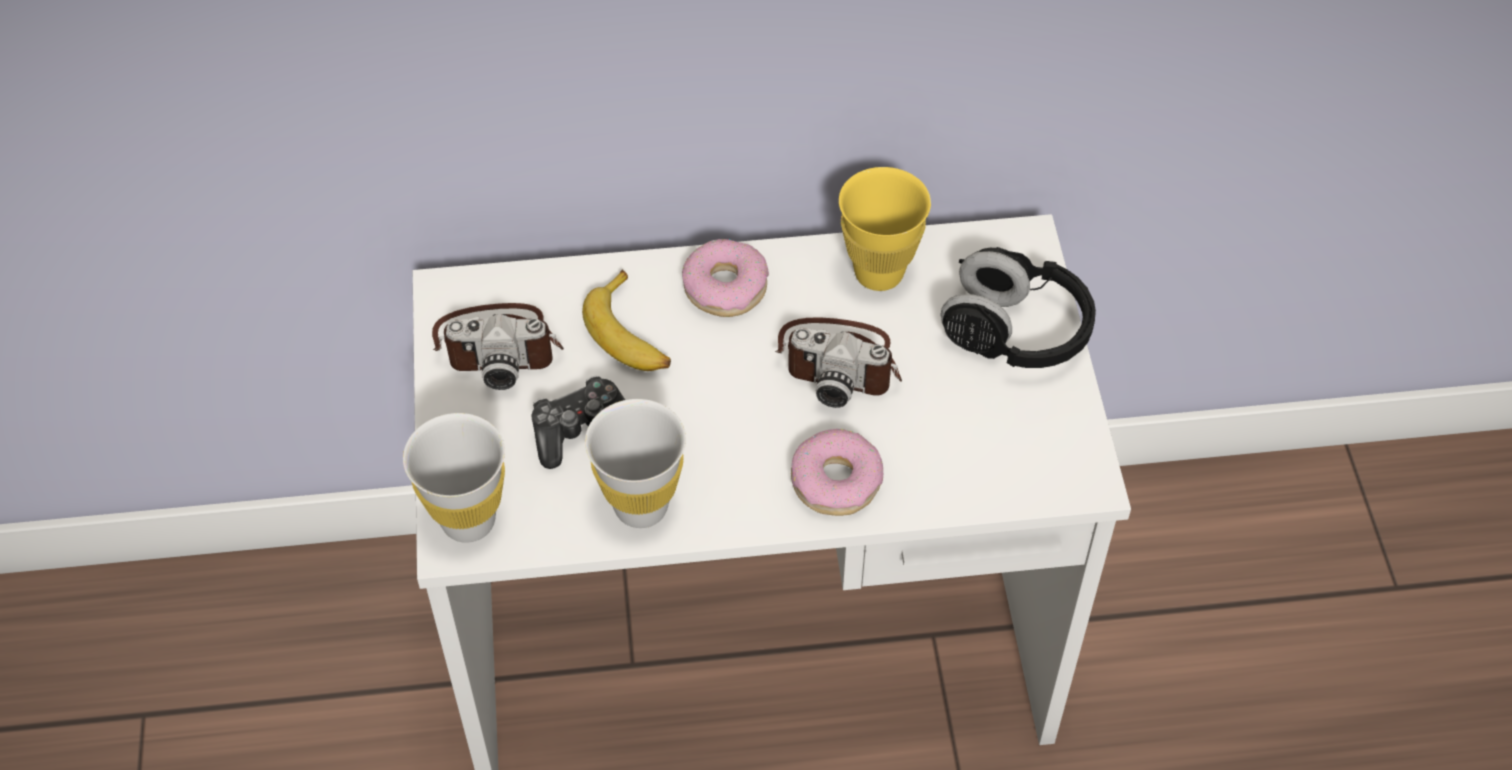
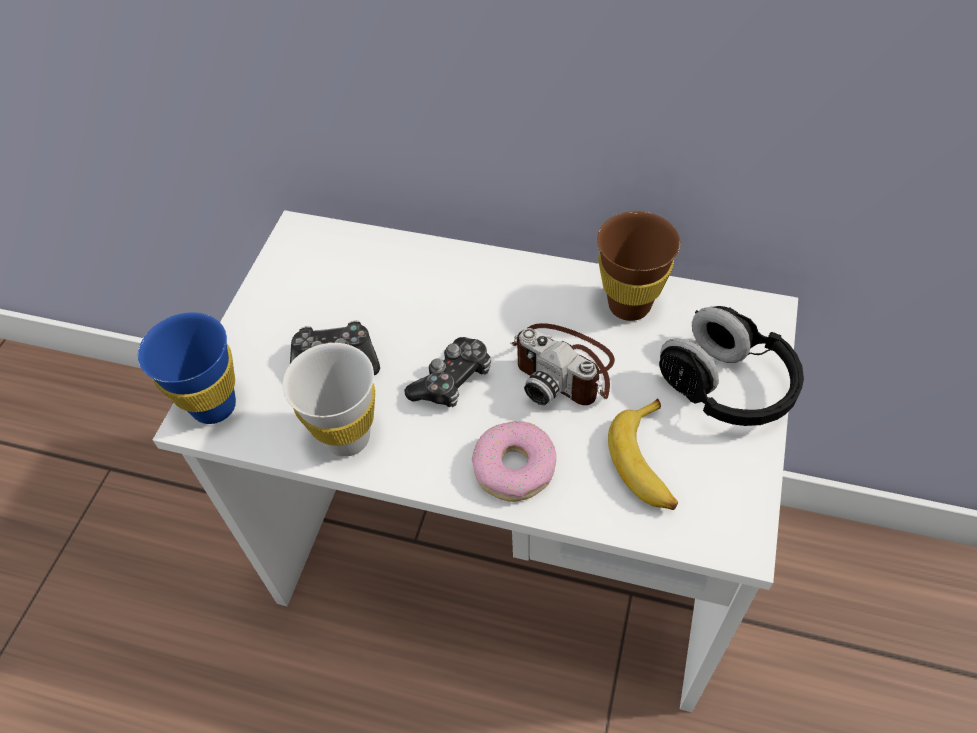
camera: 25 degrees right, 0 degrees up
(468, 521) = (214, 406): white cup -> blue cup
(499, 345) = (311, 279): camera -> none
(631, 335) = (411, 299): banana -> banana (647, 463)
(725, 287) = (501, 283): donut -> none
(725, 411) = (453, 380): none -> game controller
(879, 273) = (629, 305): yellow cup -> brown cup

